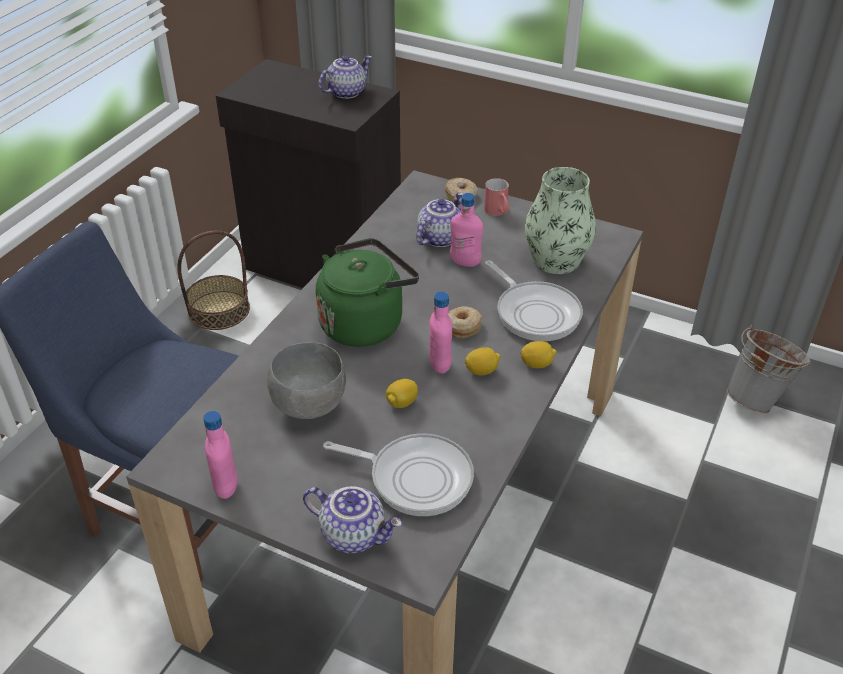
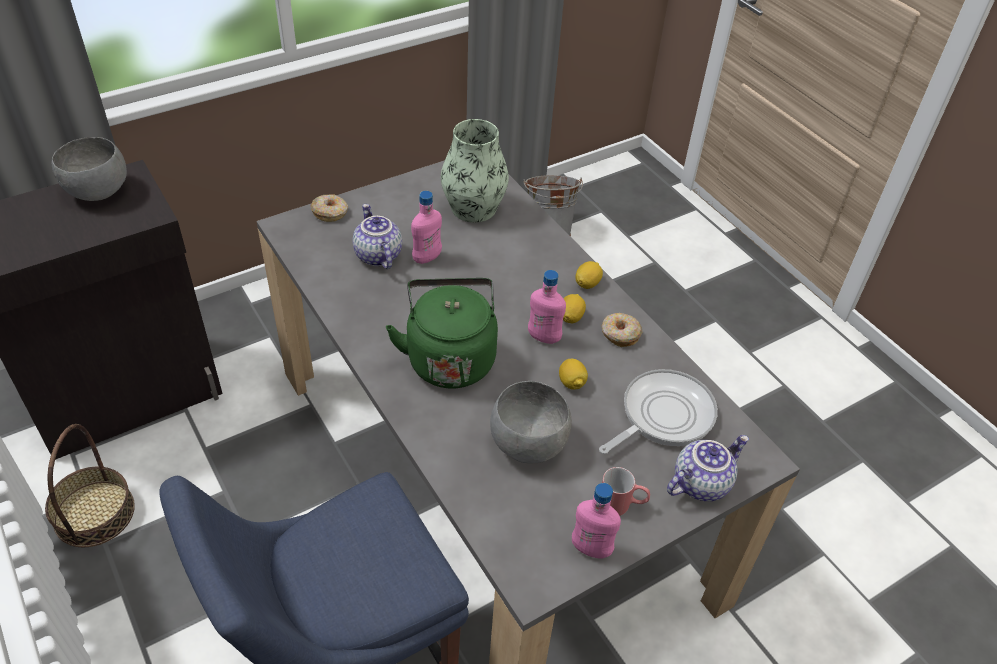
camera: 60 degrees left, 5 degrees up
(346, 92) = (97, 192): teapot -> grey bowl
(462, 327) = (508, 301): donut -> donut (620, 334)
(498, 212) = (378, 205): red mug -> red mug (622, 504)
(535, 313) = (527, 253): frying pan -> none

